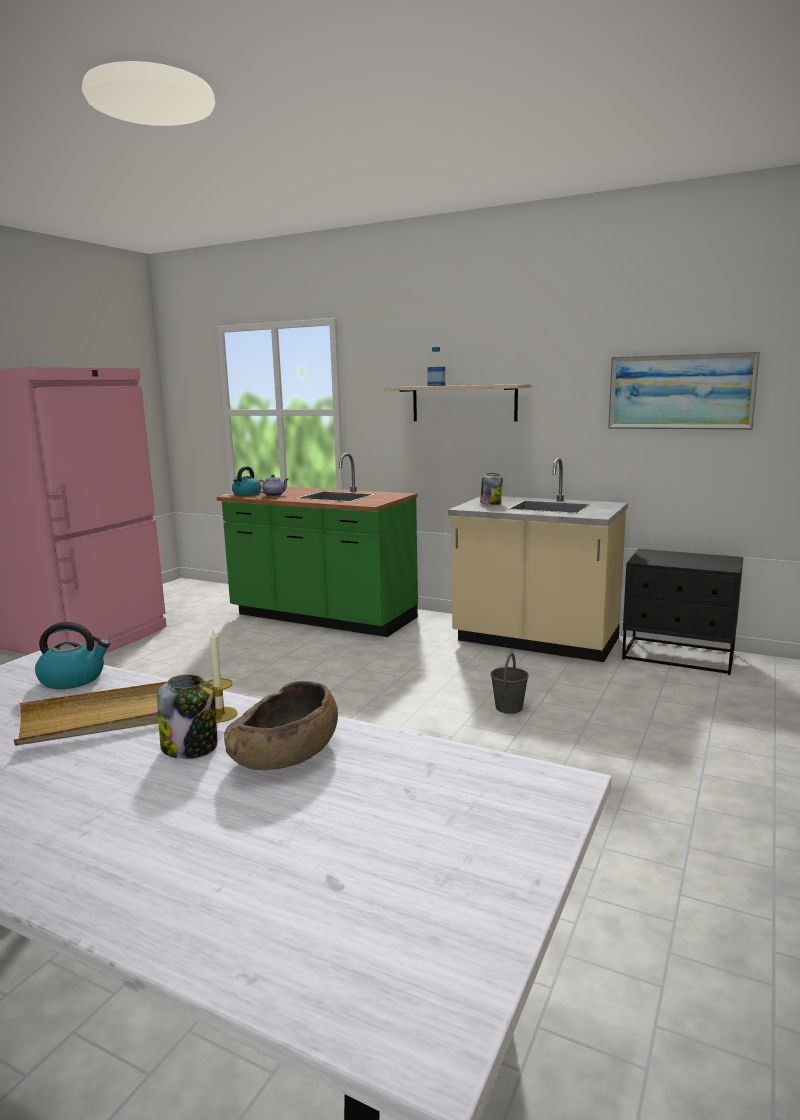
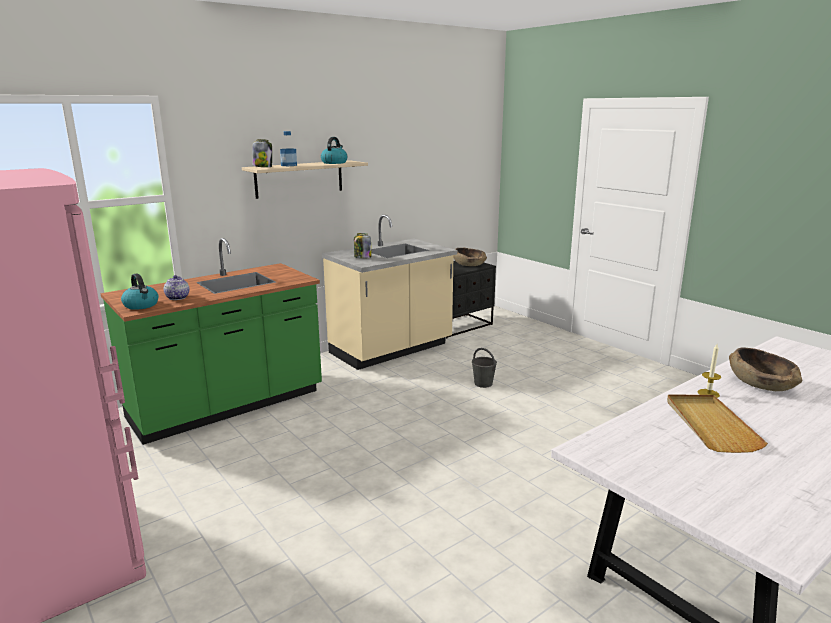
camera: 65 degrees left, 5 degrees up
(73, 679) = (632, 434): kettle -> kettle (334, 162)
(191, 747) = (753, 404): jar -> jar (262, 167)
(680, 392) = (434, 162): picture -> none
(707, 562) = (469, 264): none -> brown bowl

